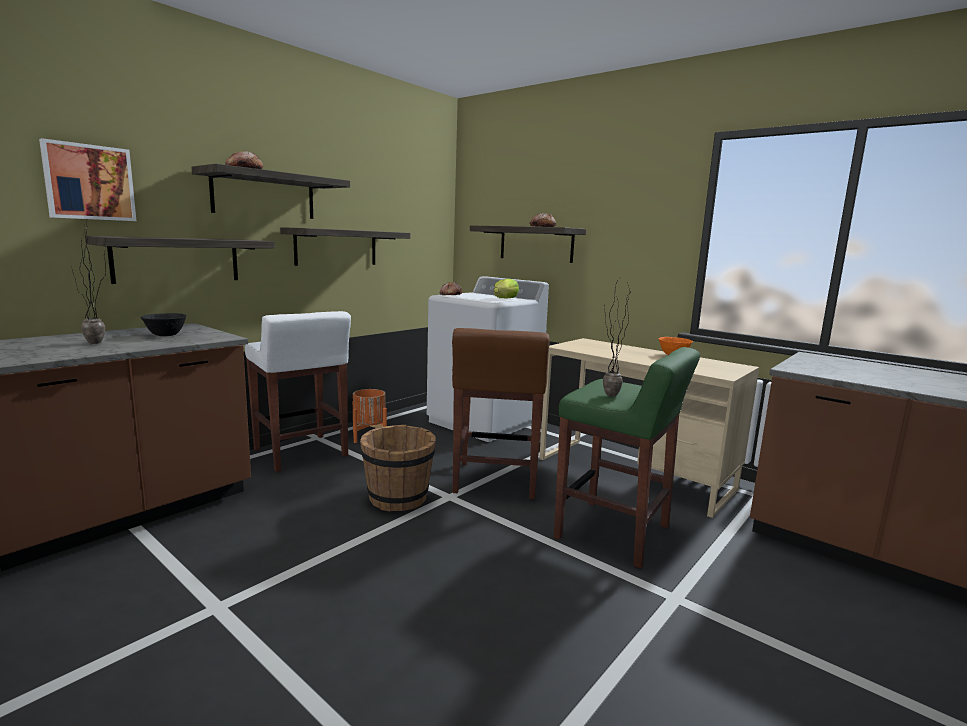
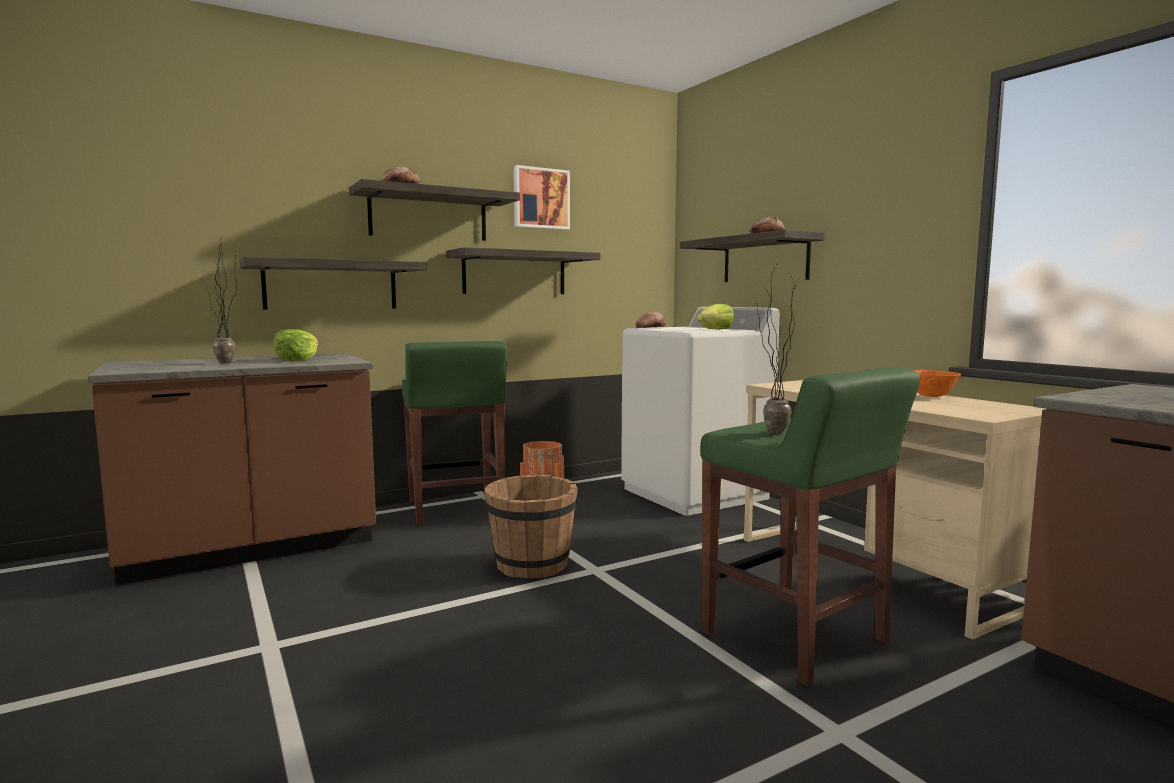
camera: 20 degrees right, 5 degrees down
(89, 182) = (246, 207): picture -> picture (540, 198)
(165, 336) = (297, 359): black bowl -> lettuce
(301, 453) = (455, 510): white stool -> green stool
(495, 481) = (666, 559): brown stool -> none

